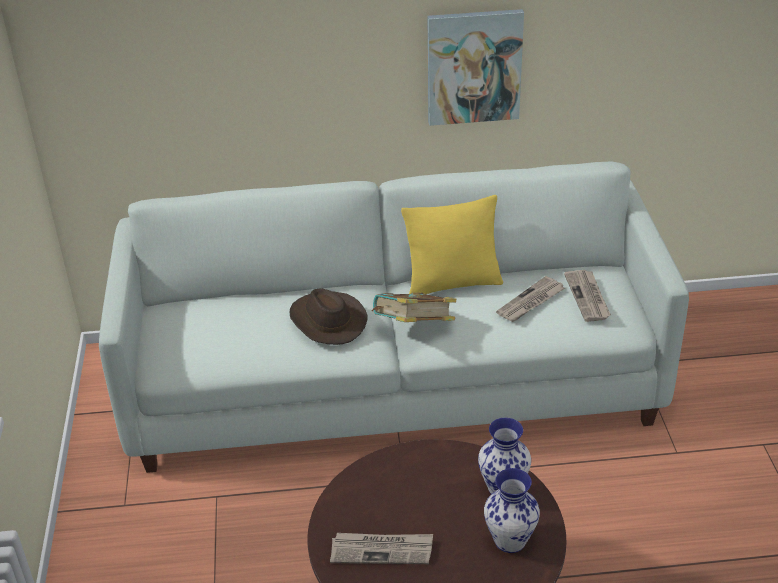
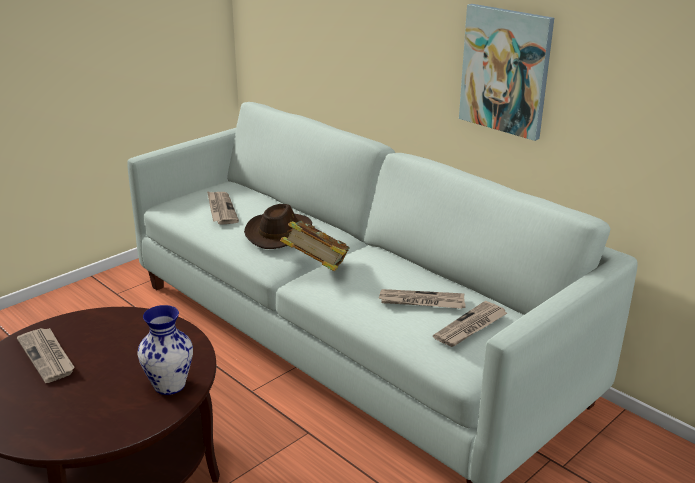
camera: 50 degrees right, 10 degrees down
(232, 335) = (221, 209): none -> newspaper
(453, 284) = (396, 262): yellow pillow -> none
(509, 541) = (103, 413): vase -> none

